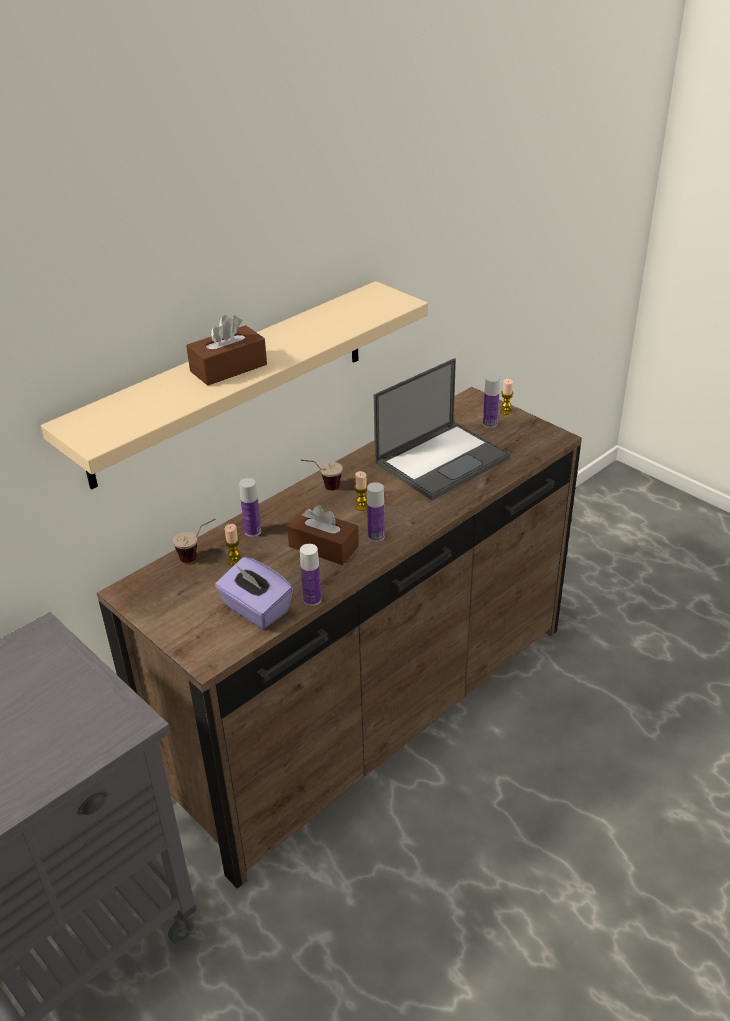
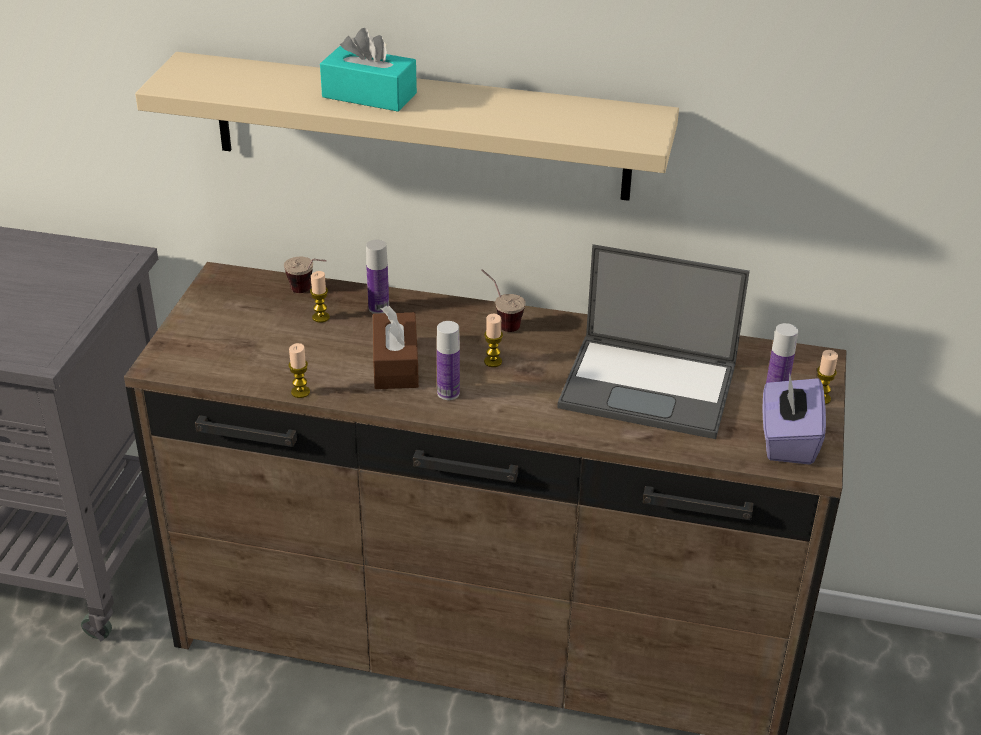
camera: 55 degrees right, 0 degrees up
(228, 368) = (369, 95): brown tissue box -> turquoise tissue box
(255, 609) = (255, 362): purple tissue box -> purple tissue box (787, 440)
(312, 599) = (300, 392): bottle -> candle

